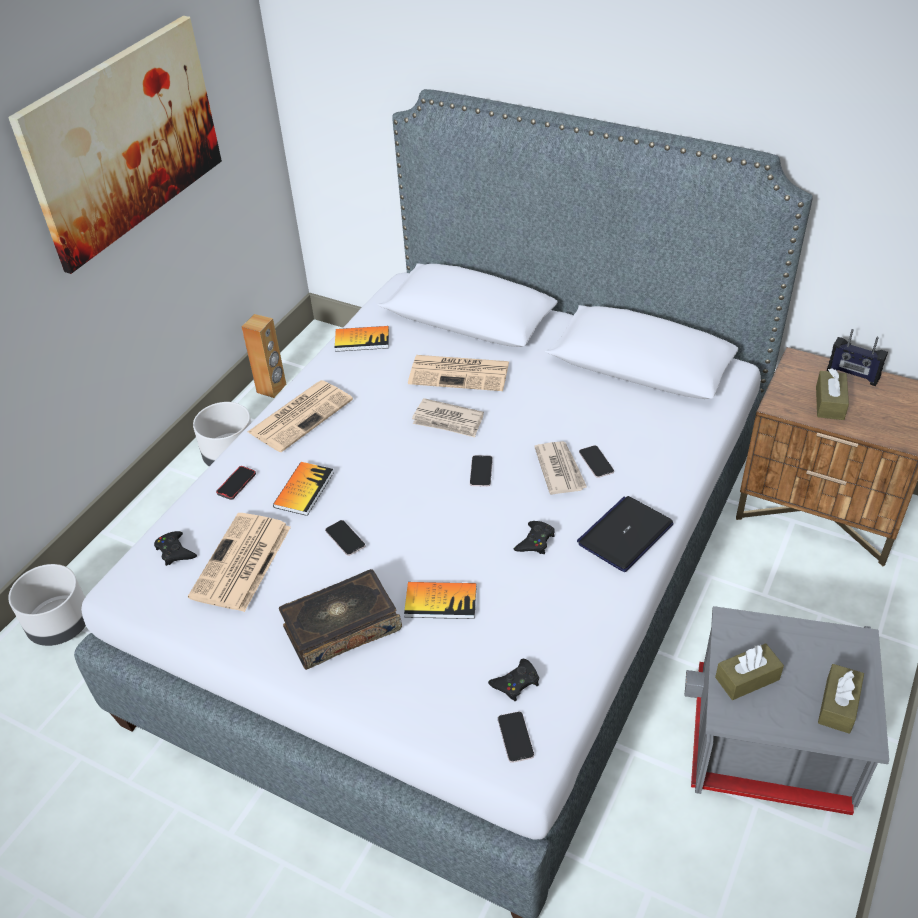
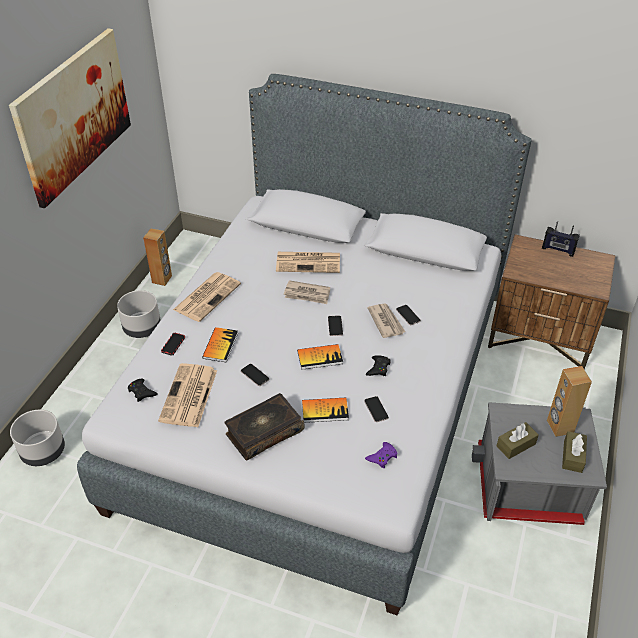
camera: 10 degrees left, 0 degrees up
(362, 340) = (238, 243): book -> book (320, 357)
(515, 737) = (388, 490): phone -> phone (376, 409)
(516, 683) = (382, 457): black game controller -> purple game controller
(625, 534) = (434, 360): laptop -> none
(823, 654) = (559, 426): none -> brown speaker
(829, 403) = (546, 269): brown tissue box -> none

